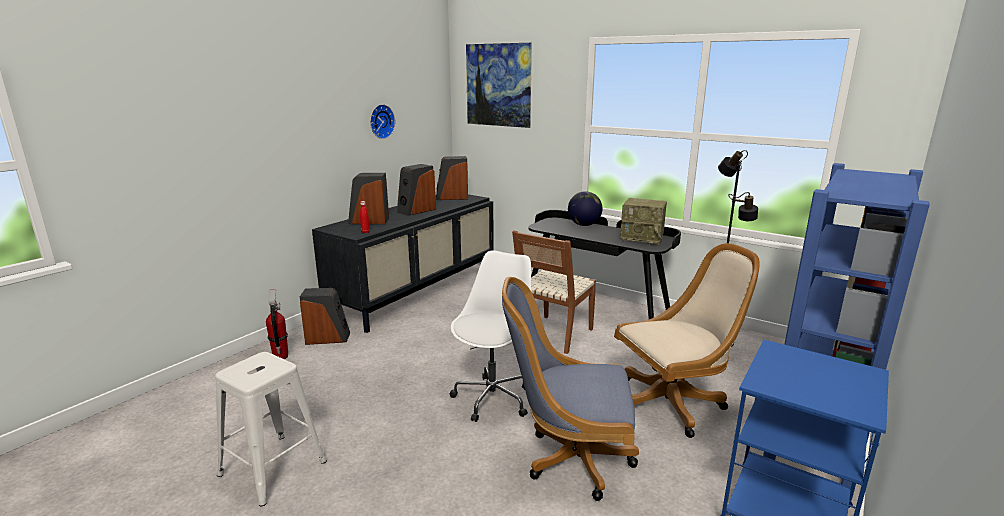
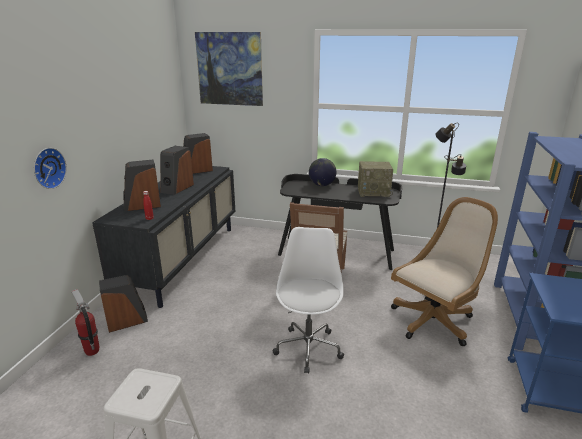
camera: 20 degrees left, 5 degrees up
(380, 121) = (134, 109): wall clock -> wall clock (47, 168)
(568, 460) = (397, 388): blue office chair -> none

